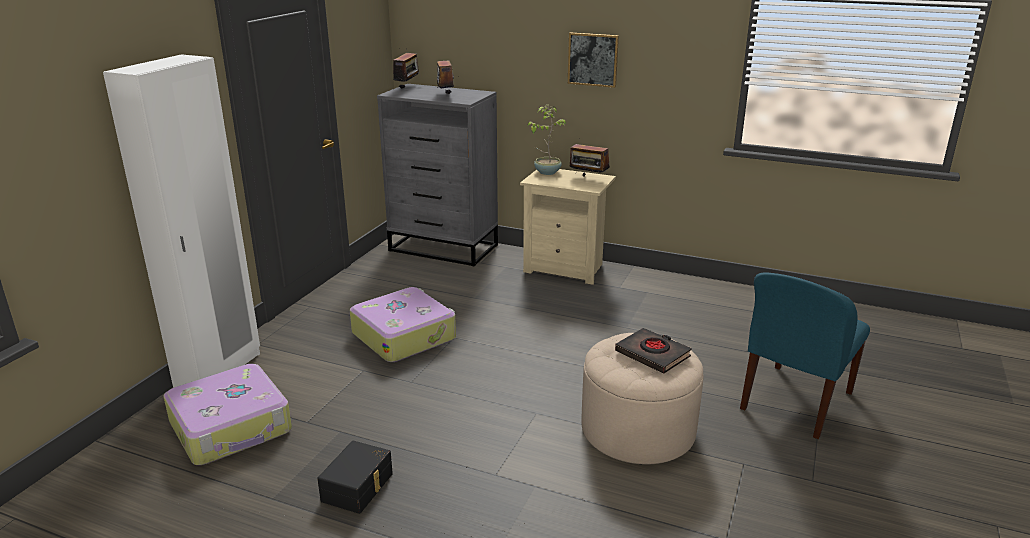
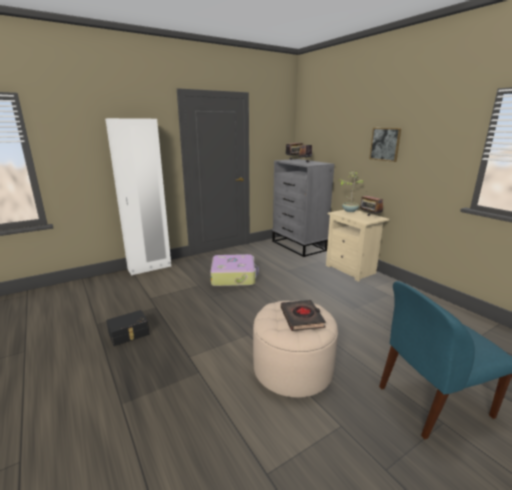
camera: 35 degrees right, 5 degrees down
(232, 427) = (124, 290): suitcase -> none

